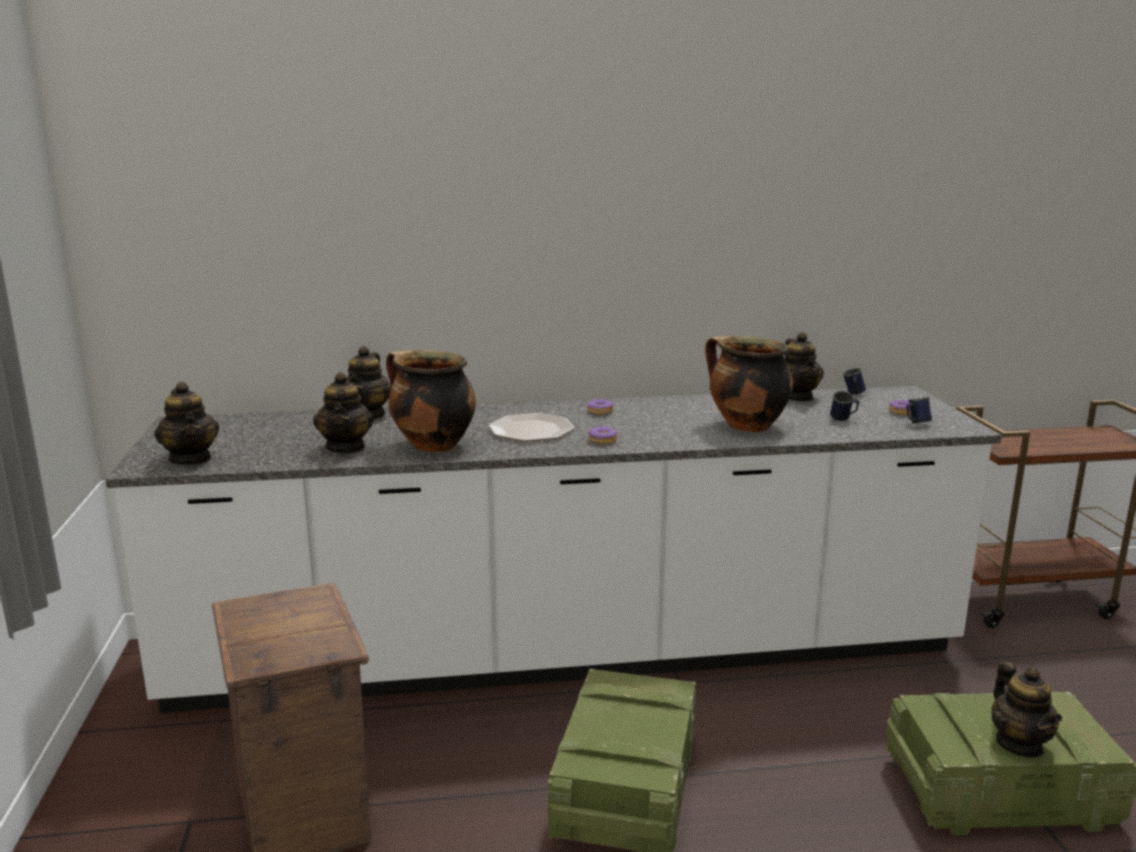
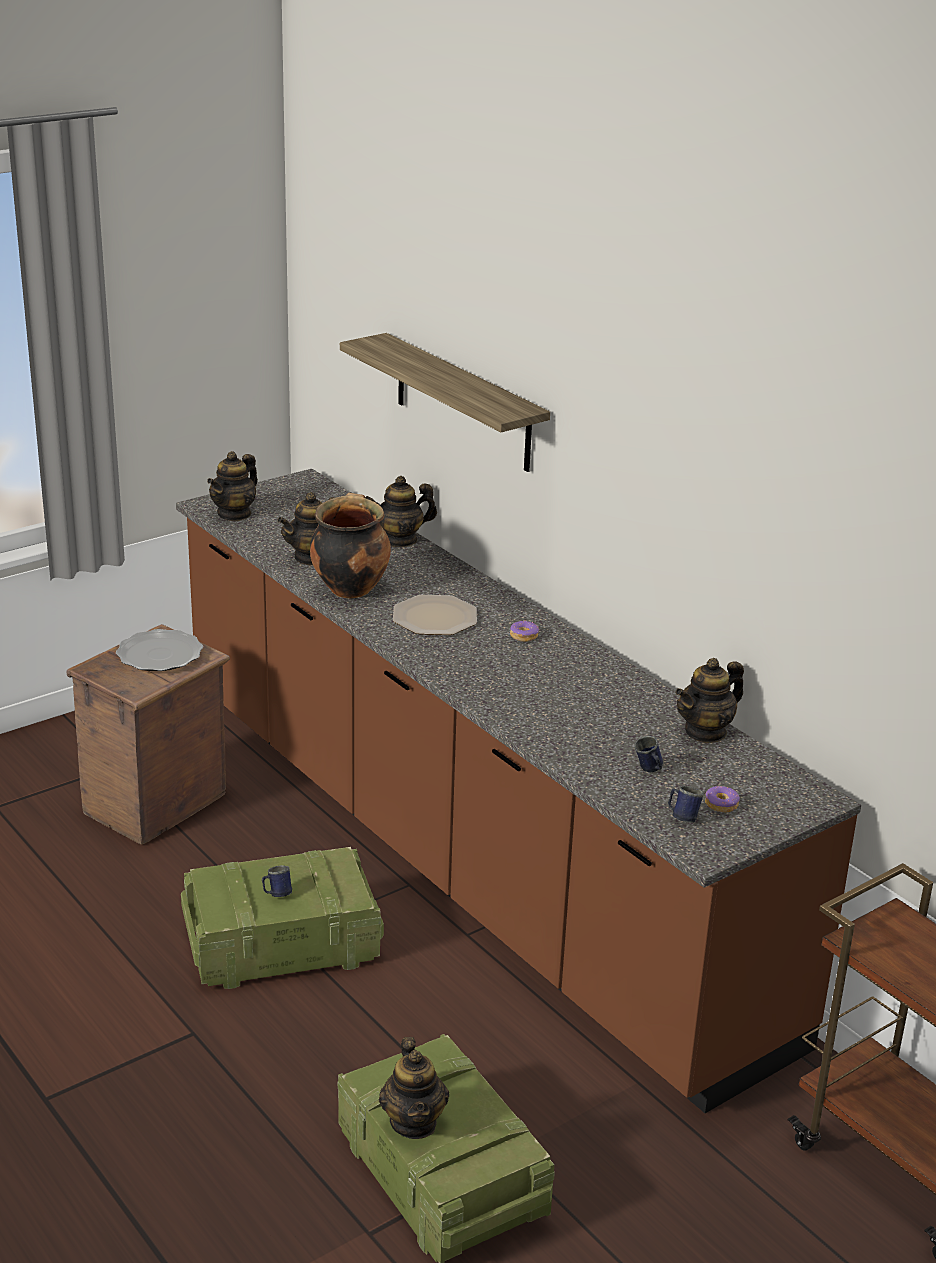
camera: 60 degrees right, 10 degrees up
(282, 616) = (160, 654): none -> plate
(413, 250) = (463, 403): none -> shelf
(568, 654) = (460, 855): white counter -> brown counter
(602, 440) = (439, 656): donut -> none
(745, 426) = (561, 718): cooking pot -> none
(853, 394) = (760, 765): blue mug -> blue mug (276, 894)
(1019, 744) = (414, 1122): teapot -> teapot turned 60 degrees counterclockwise

